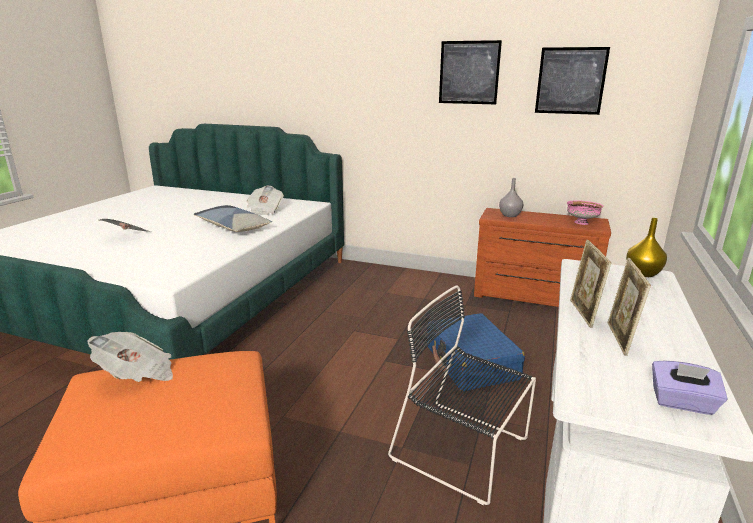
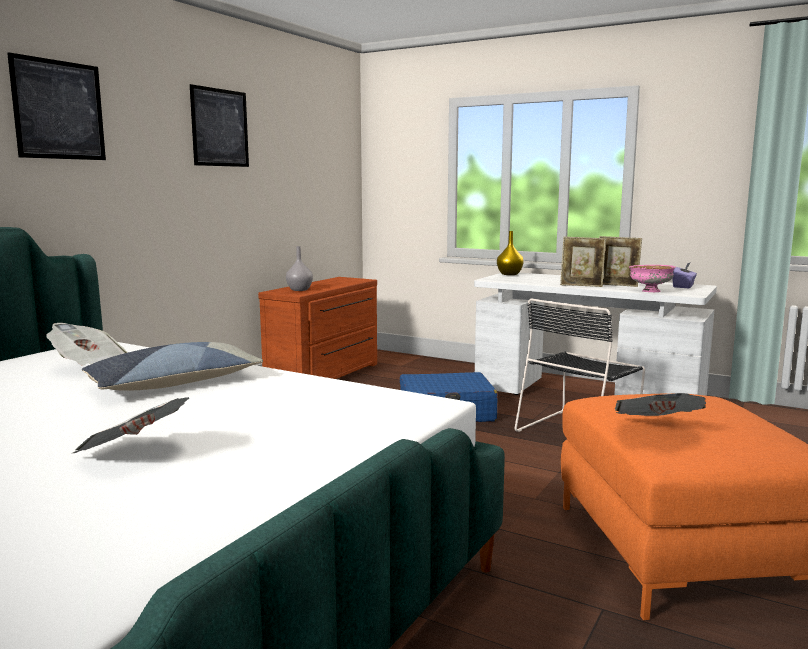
camera: 80 degrees left, 10 degrees down
(570, 81) = (297, 142): picture -> picture (59, 110)
(581, 223) = (345, 281): pink bowl -> pink bowl (650, 291)

